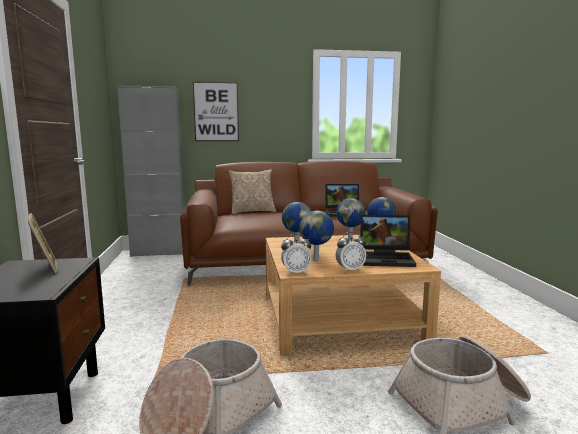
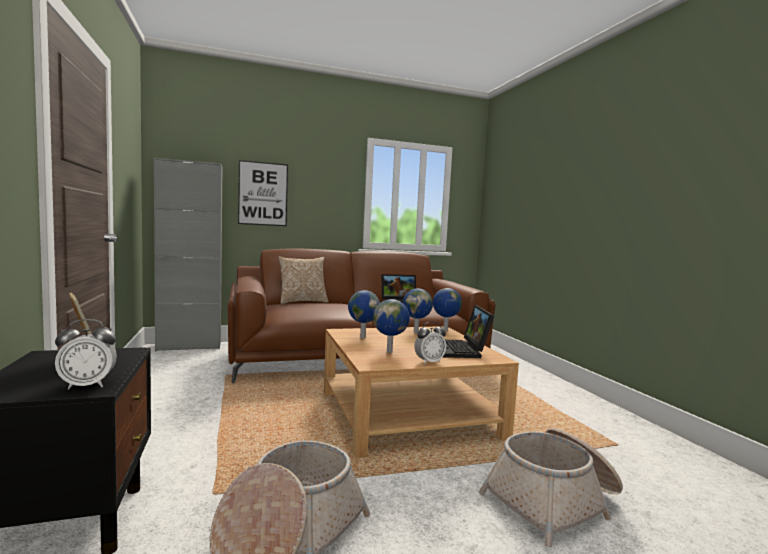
camera: 10 degrees left, 5 degrees down
(296, 272) = (373, 365): alarm clock -> alarm clock (87, 385)
(387, 258) = (461, 350): laptop -> laptop turned 90 degrees clockwise

